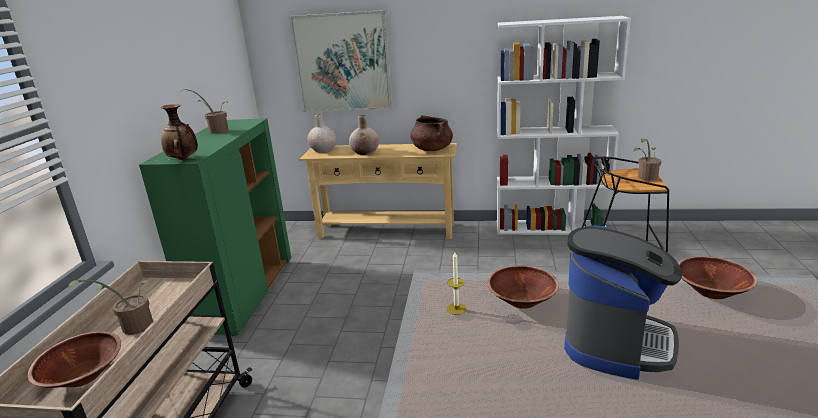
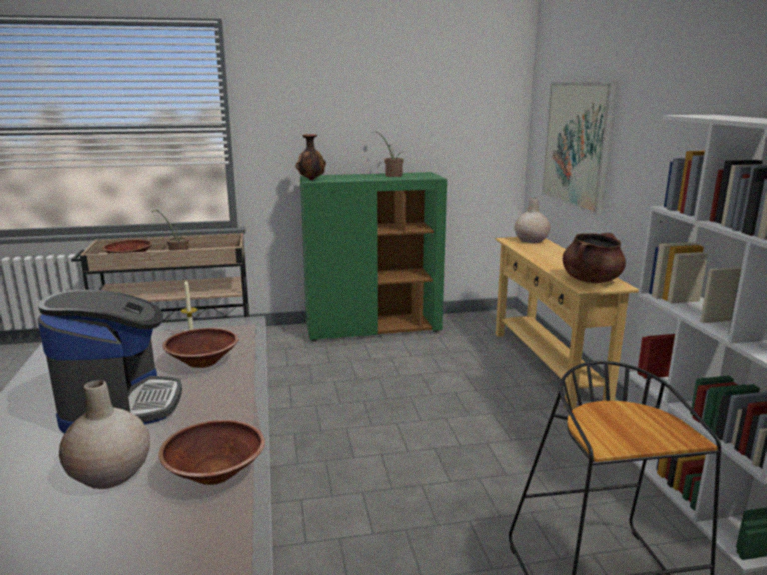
camera: 70 degrees right, 5 degrees down
(365, 152) = (543, 255): beige vase -> beige vase (110, 474)
(616, 341) = (120, 407): coffee machine -> coffee machine turned 105 degrees counterclockwise
(645, 178) = (638, 436): potted plant -> none

